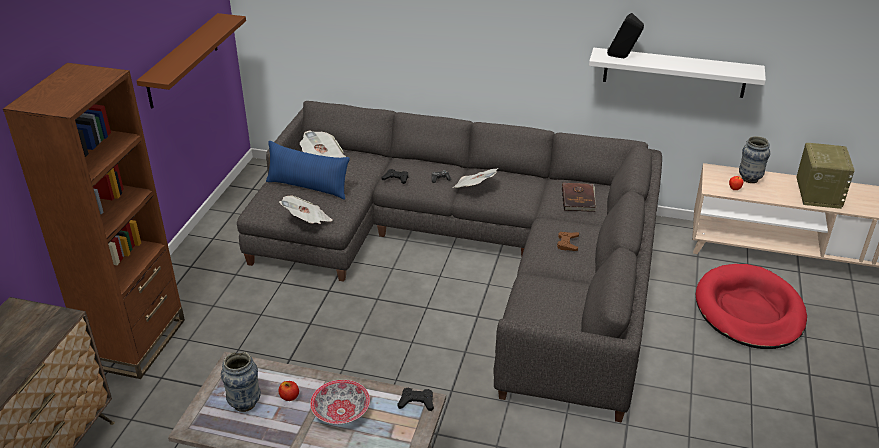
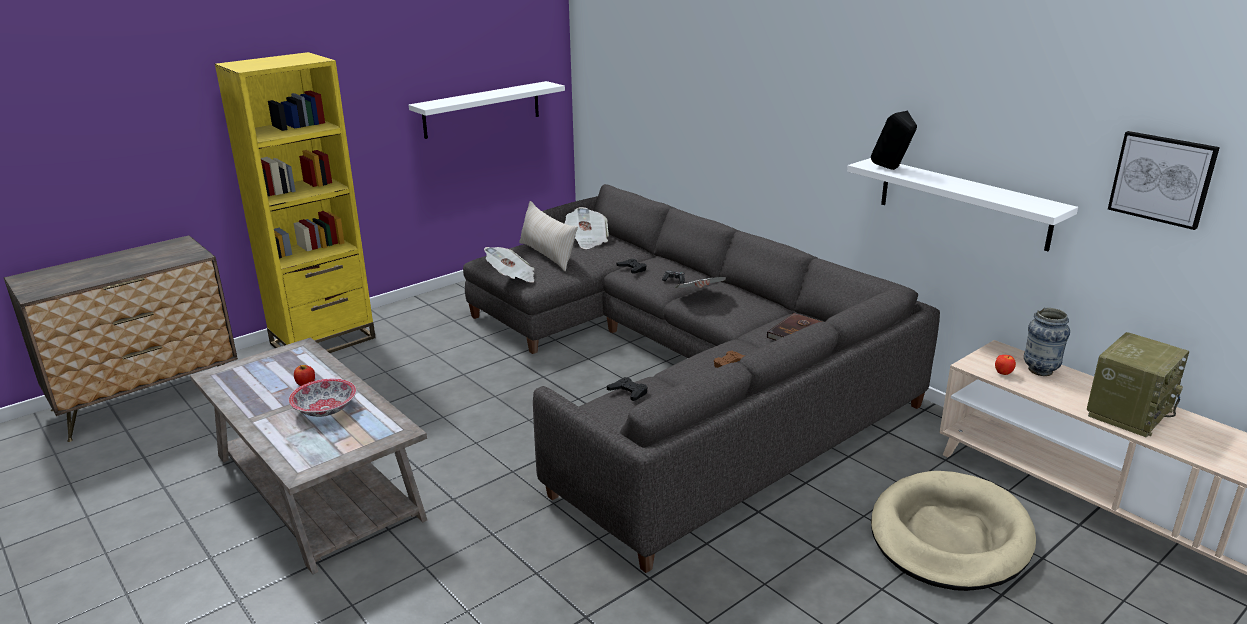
camera: 35 degrees right, 10 degrees down
(136, 343) = (323, 341): brown bookcase -> yellow bookcase
(182, 60) = (482, 109): brown shelf -> white shelf
(245, 403) = (269, 375): vase -> none
(308, 187) = (547, 255): blue pillow -> beige pillow
(416, 402) = (393, 427): black game controller -> black game controller (628, 392)
(749, 311) = (949, 536): red dog bed -> beige dog bed
(823, 41) = (1162, 179): none -> picture

